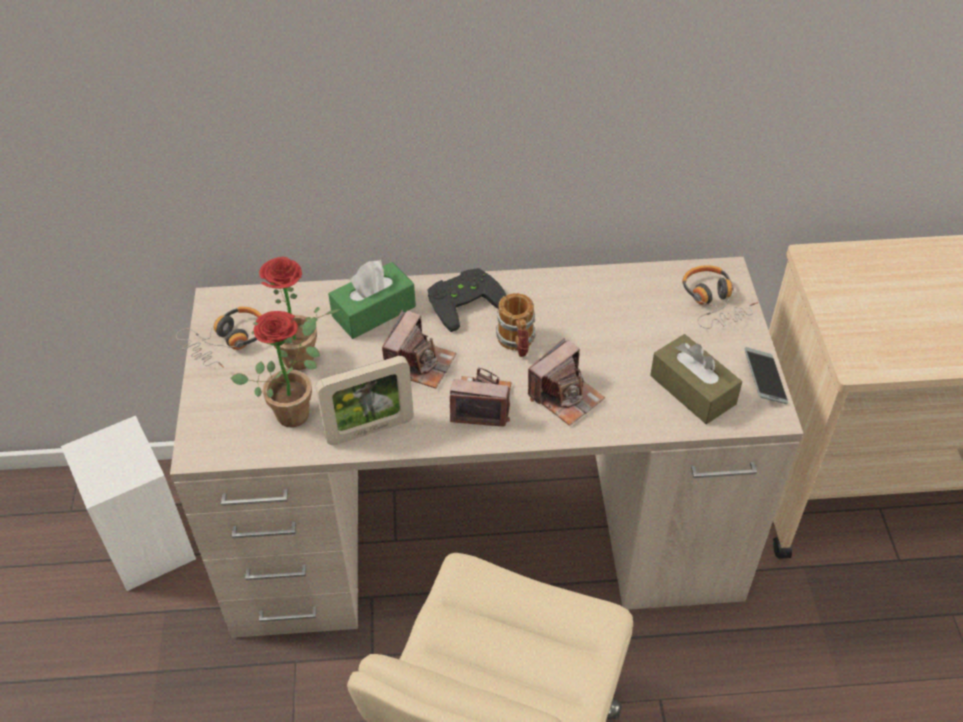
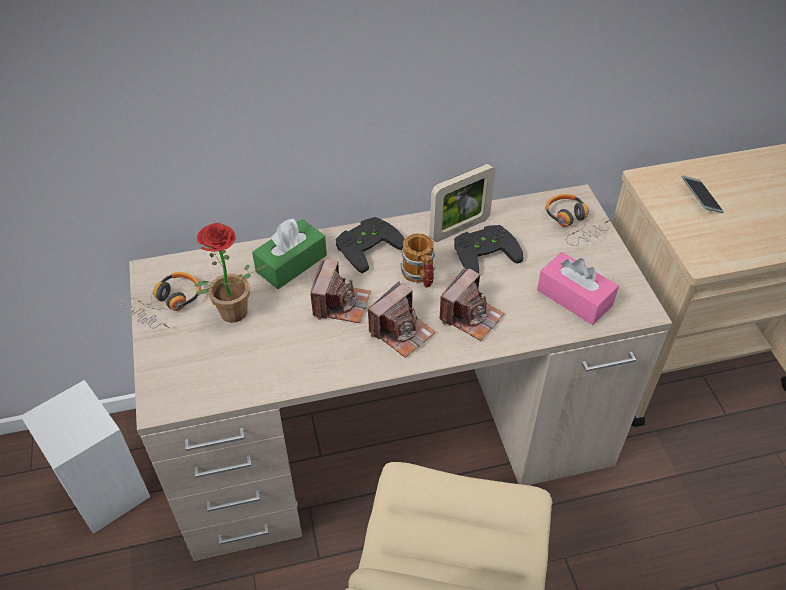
camera: 10 degrees left, 0 degrees up
(295, 409) = (239, 356): potted plant -> none
(370, 430) = (309, 366): picture frame -> picture frame (459, 229)
(481, 404) = (401, 332): camera -> camera turned 135 degrees clockwise
(599, 322) = (484, 251): none -> black game controller
(692, 390) = (574, 298): brown tissue box -> pink tissue box
(764, 380) = (630, 283): phone -> phone (700, 198)

